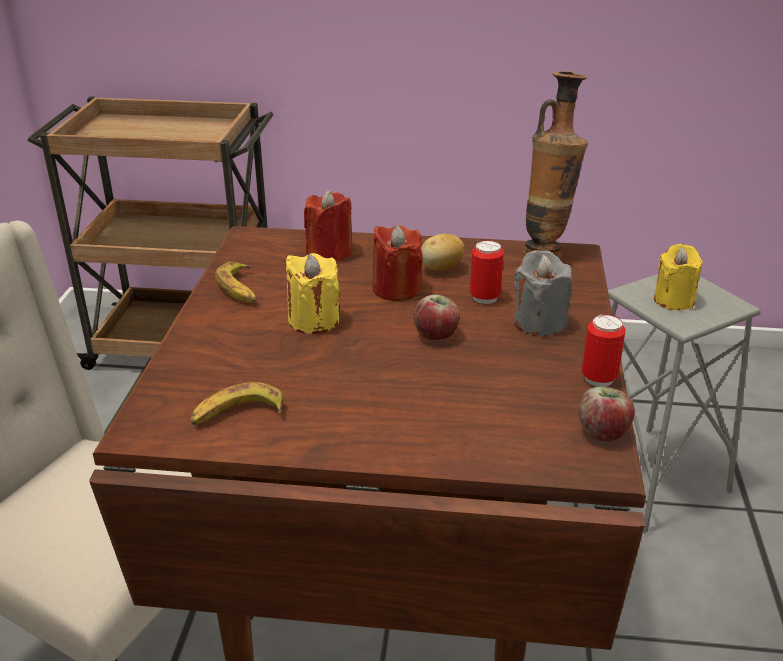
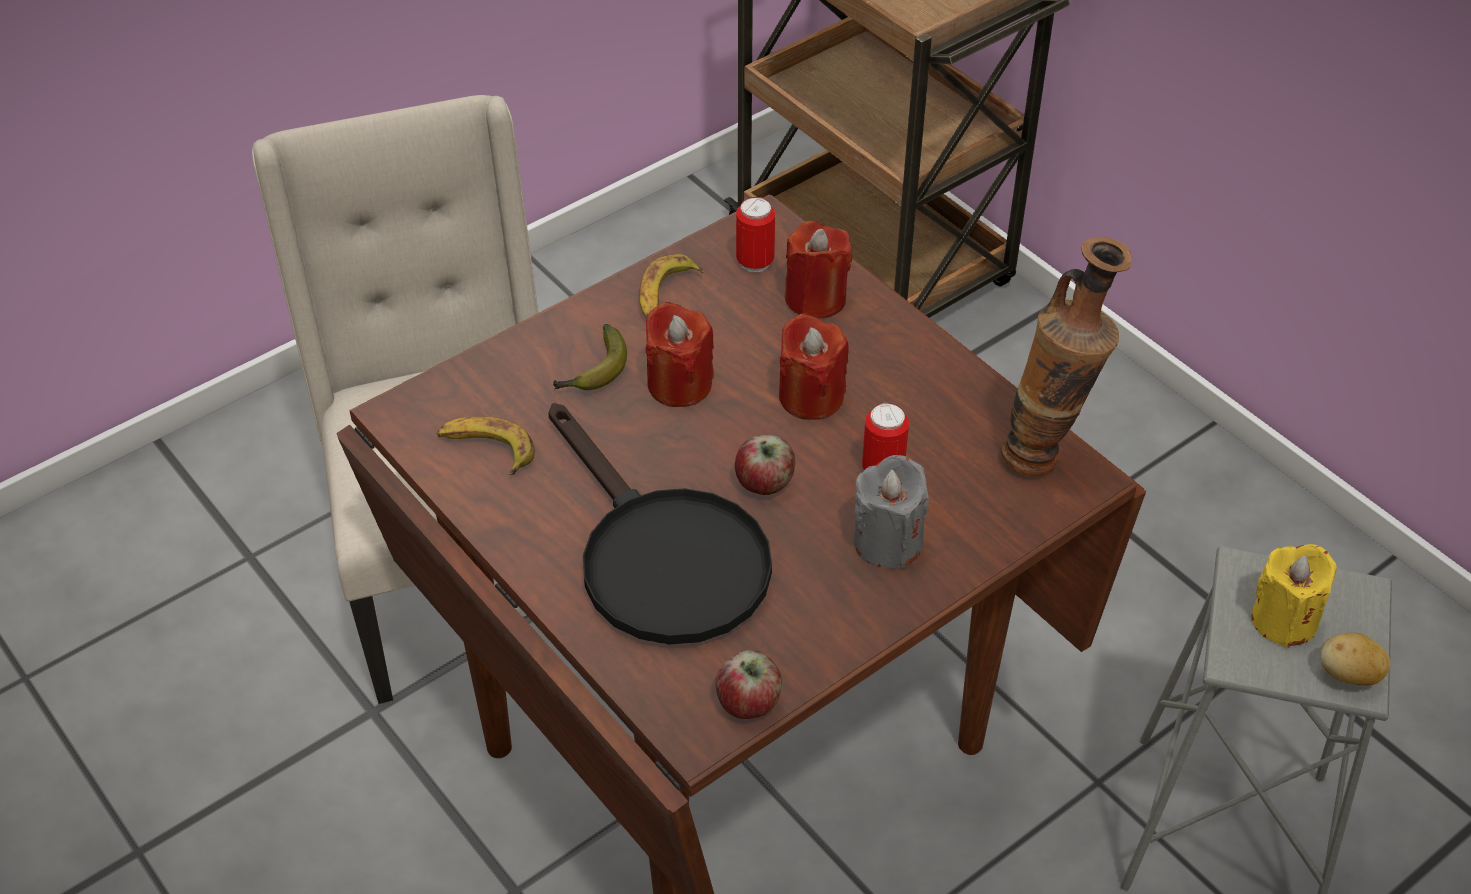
camera: 45 degrees right, 15 degrees up
(250, 341) = (594, 372): none -> banana
(313, 320) = (679, 384): yellow candle -> red candle
(436, 399) = (660, 556): none -> black frying pan
(441, 268) = (897, 398): potato -> potato (1348, 675)
(598, 378) = (839, 648): can -> can (755, 262)

